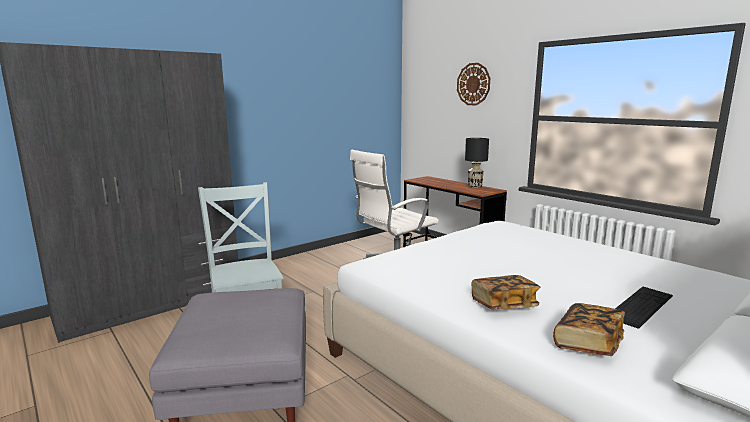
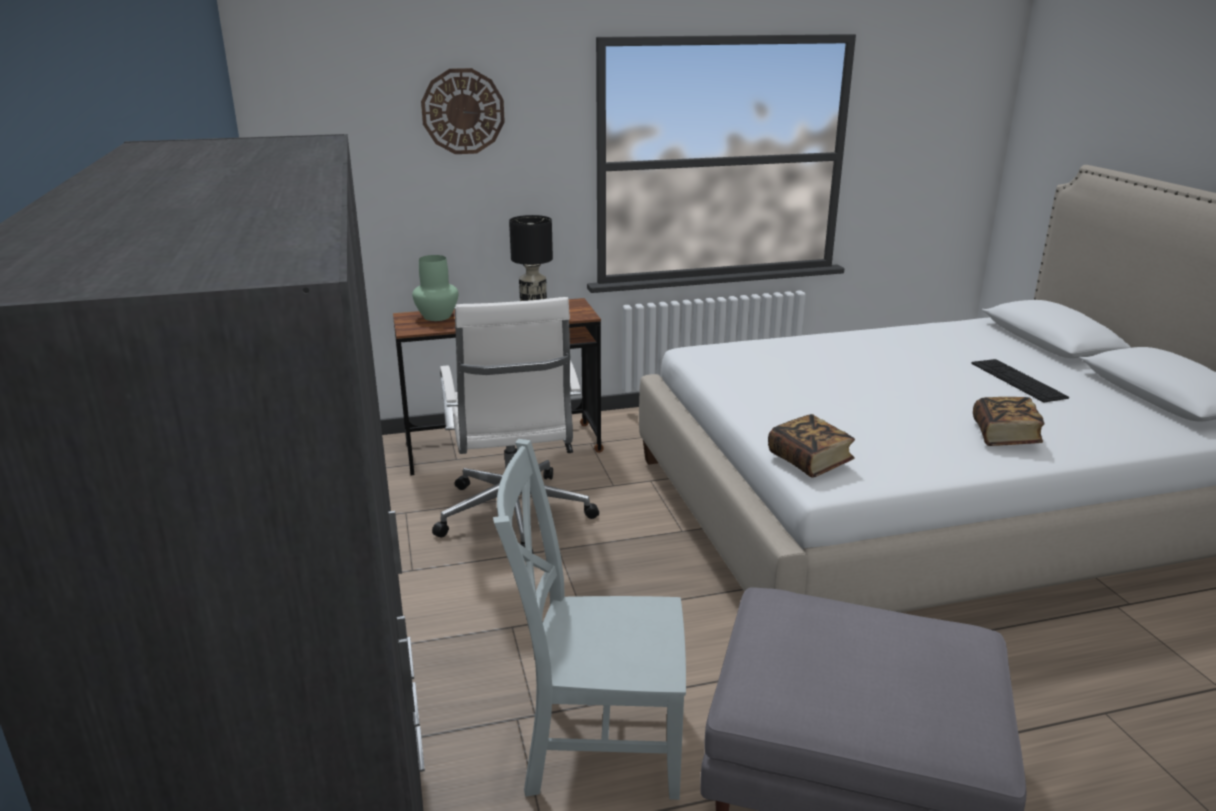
camera: 65 degrees left, 10 degrees up
(434, 179) = (437, 316): none -> green vase
(588, 343) = (1100, 428): book -> book (809, 461)

